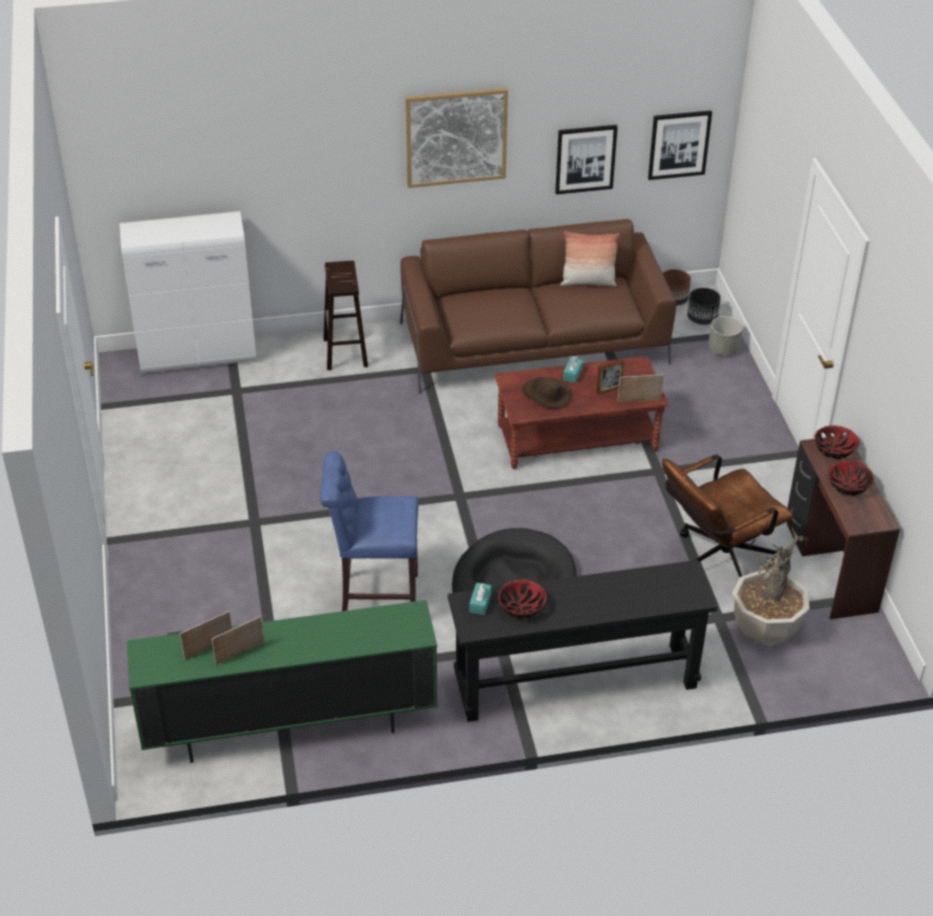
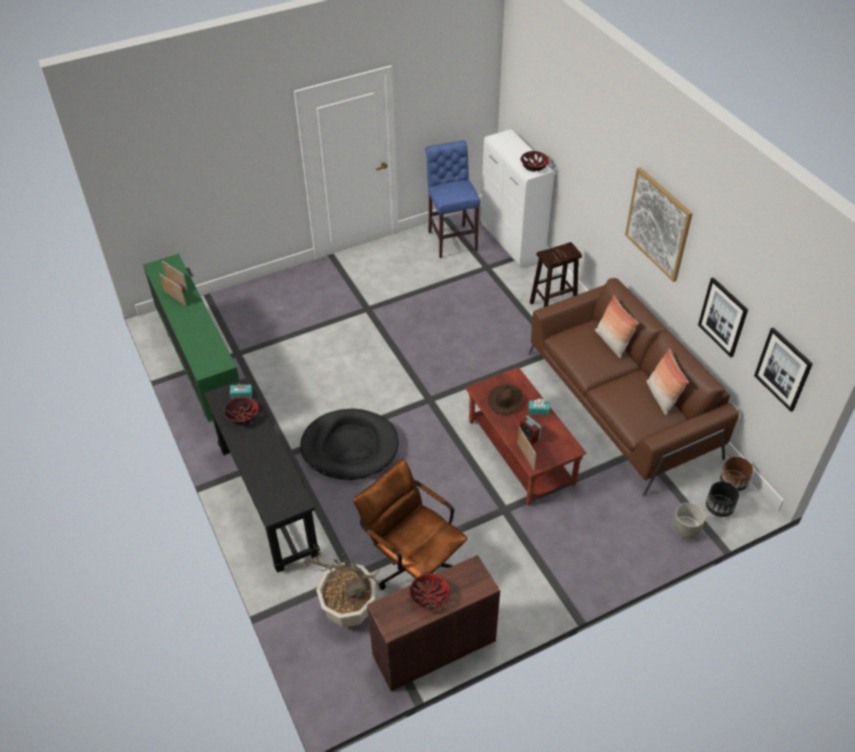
camera: 75 degrees right, 5 degrees up
(374, 598) = (317, 380): blue stool -> blue stool (451, 239)
(489, 293) = (612, 342): none -> pillow
(609, 390) = (529, 436): picture frame -> alarm clock
(834, 449) = (474, 581): bowl -> bowl (534, 166)

